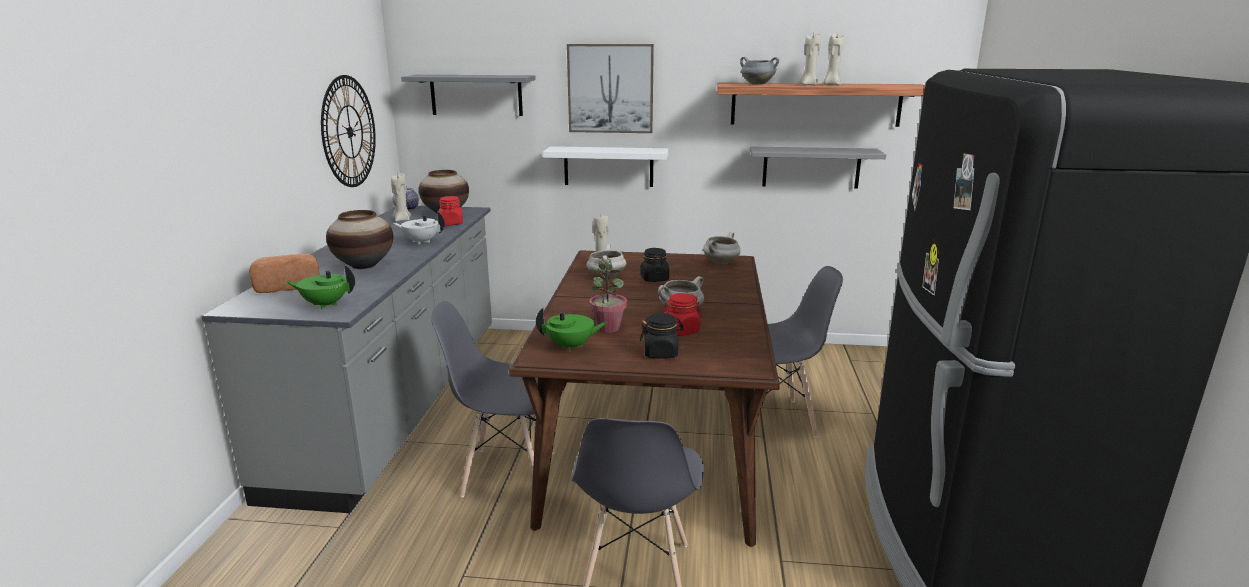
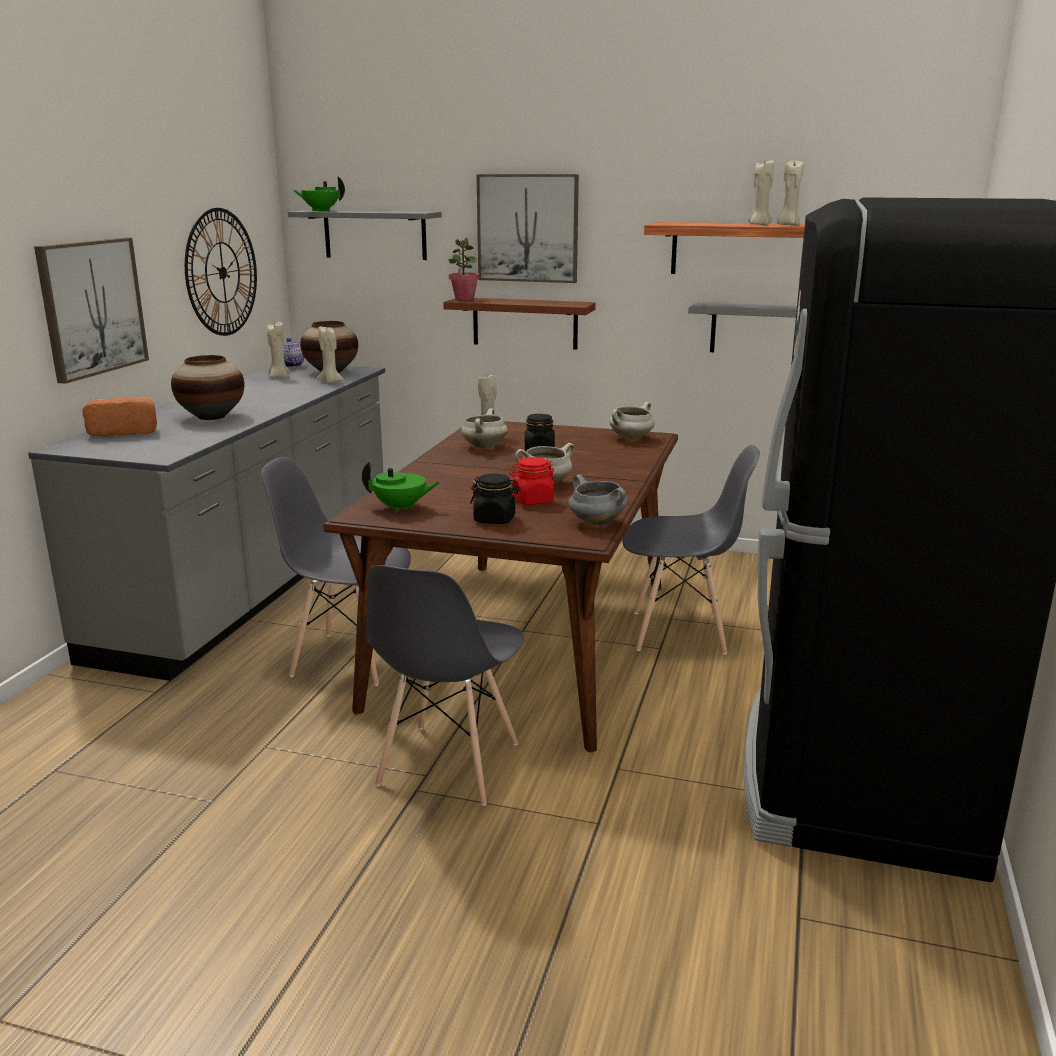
camera: 10 degrees right, 0 degrees up
(248, 172) = (92, 307): none -> picture
(325, 304) = (152, 449): green teapot -> green teapot (321, 210)
(421, 242) = (286, 398): white teapot -> none
(451, 223) = (330, 382): red jar -> beige candle
(608, 166) = (525, 323): white shelf -> brown shelf
(608, 328) = (452, 494): potted plant -> potted plant (464, 299)
(757, 84) = (696, 223): grey cooking pot -> grey cooking pot (595, 523)

